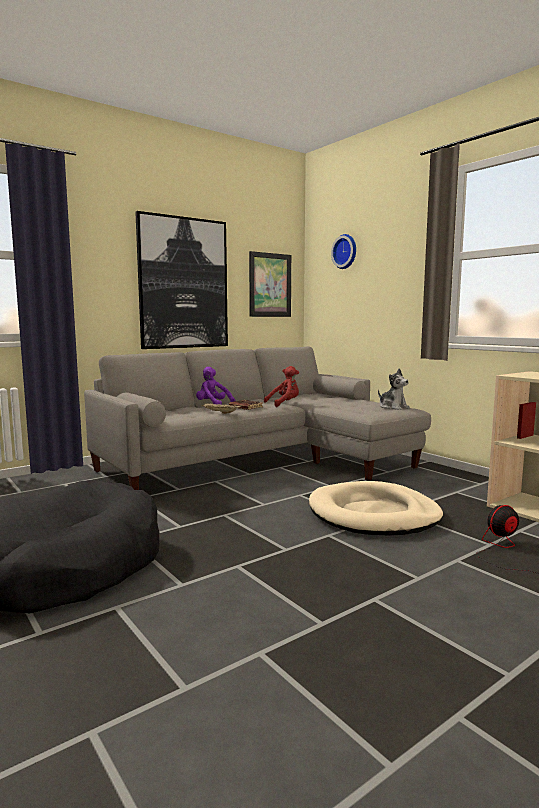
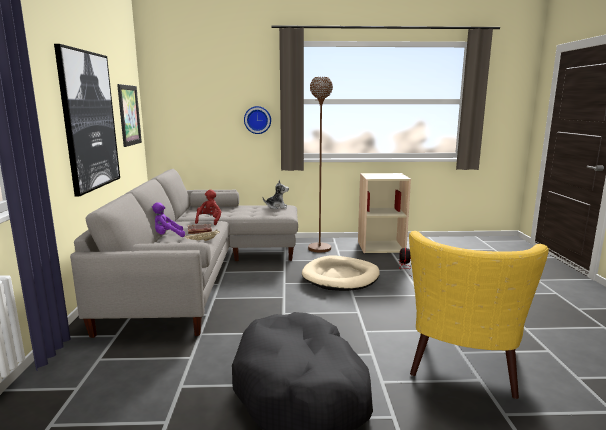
camera: 55 degrees left, 5 degrees up
(205, 663) = (462, 369): none -> yellow armchair
(346, 252) = (193, 88): wall clock -> wall clock (257, 120)
(438, 482) = (319, 248): none -> brown floor lamp

